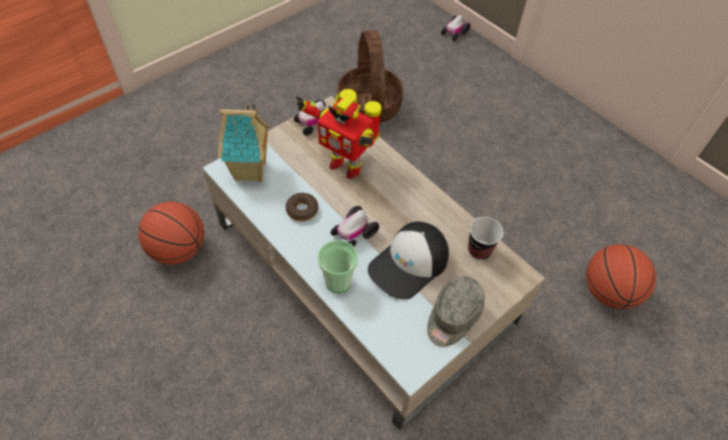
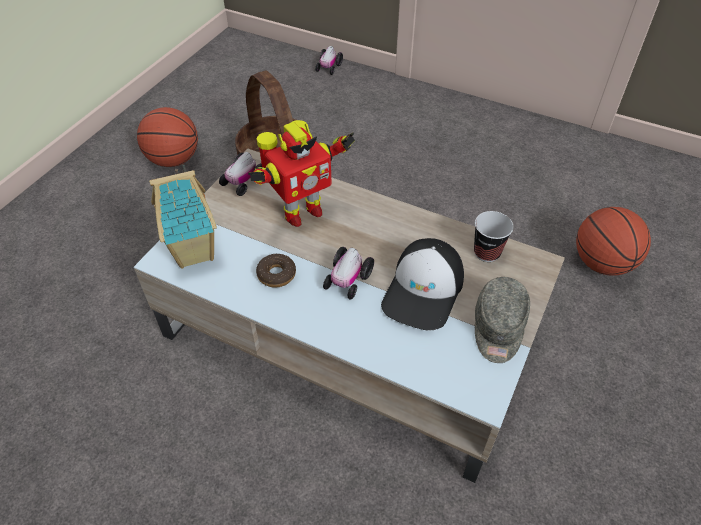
camera: 20 degrees left, 5 degrees down
(178, 250) = (124, 382): basketball -> basketball (173, 160)
(338, 281) = (357, 336): cup -> none
(345, 165) = (301, 213): toy robot -> toy robot turned 45 degrees counterclockwise

